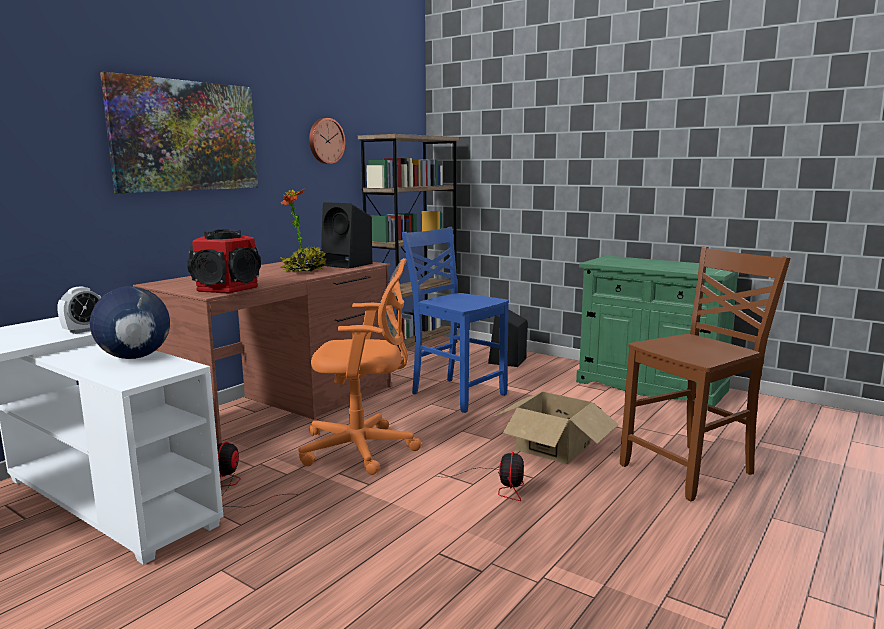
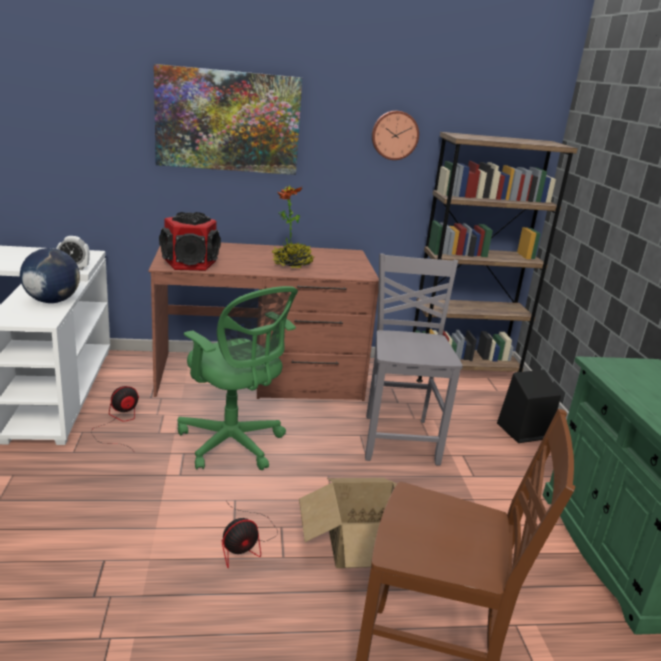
camera: 45 degrees right, 10 degrees up
(348, 264) = (344, 269): black speaker -> none
(363, 449) = (233, 444): orange office chair -> green office chair
(456, 394) = (399, 438): blue chair -> grey chair

